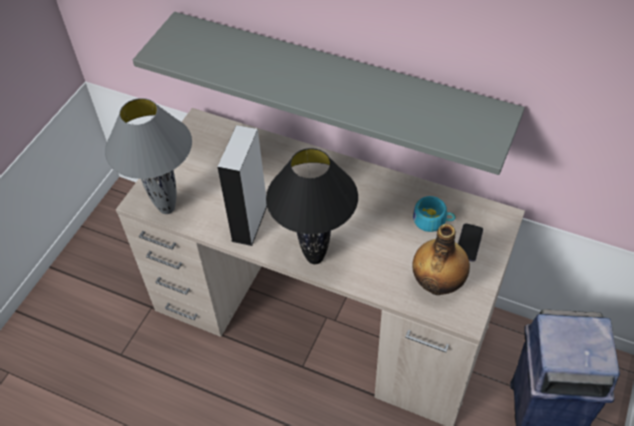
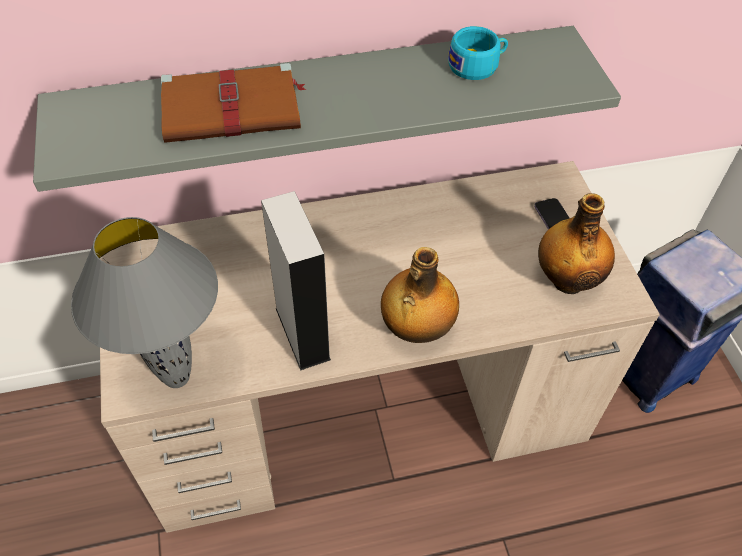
camera: 40 degrees left, 0 degrees up
(260, 65) = (233, 108): none -> brown book
(314, 257) = (416, 329): black table lamp -> bottle
(433, 221) = (501, 218): turquoise cup -> turquoise cup (477, 65)

